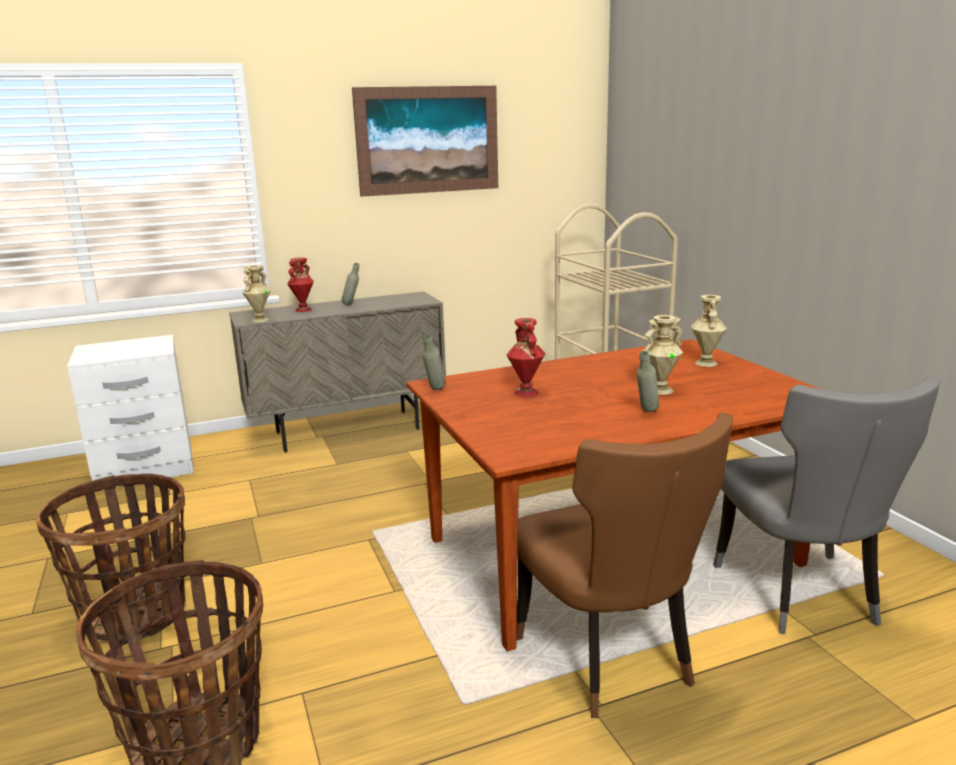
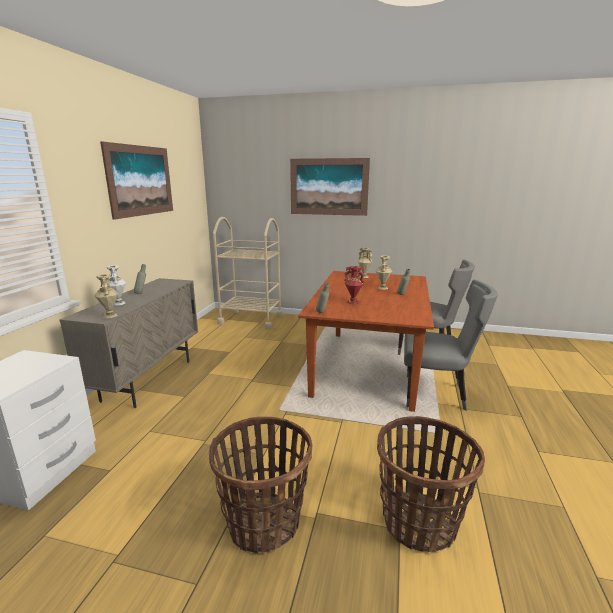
camera: 55 degrees left, 0 degrees up
(303, 310) = (119, 303): red vase -> white vase
(610, 662) = (437, 394): brown chair -> grey chair
(768, 149) = (328, 187): none -> picture

